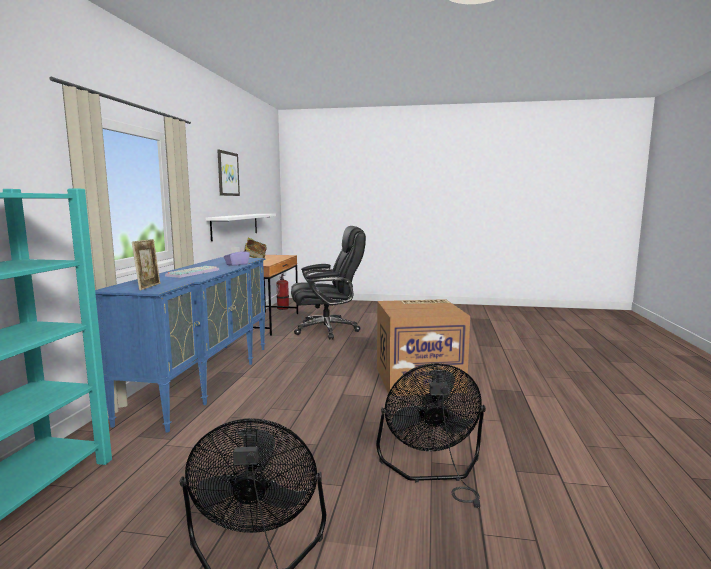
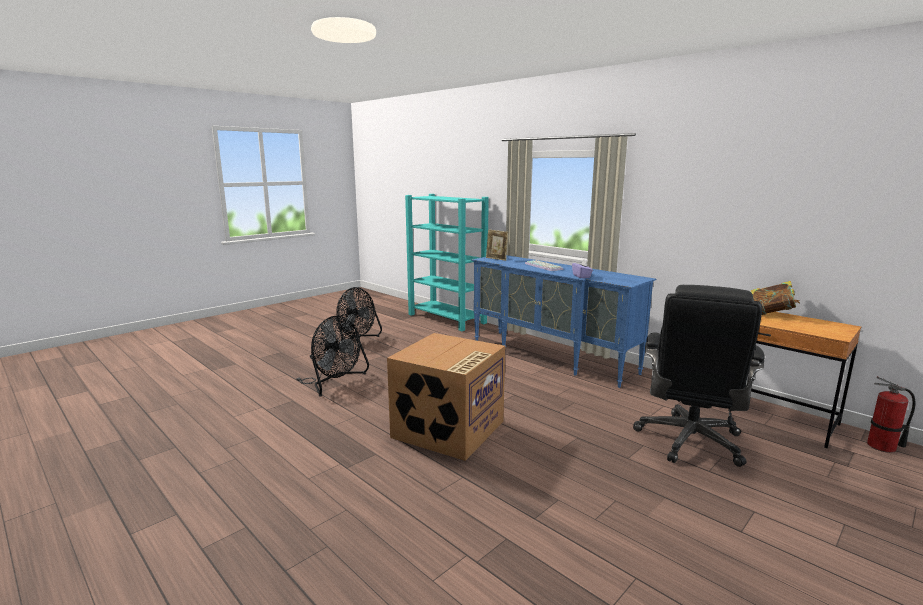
camera: 125 degrees right, 5 degrees up
(227, 174) = (754, 182): picture -> none
(235, 226) = (763, 257): white shelf -> none

